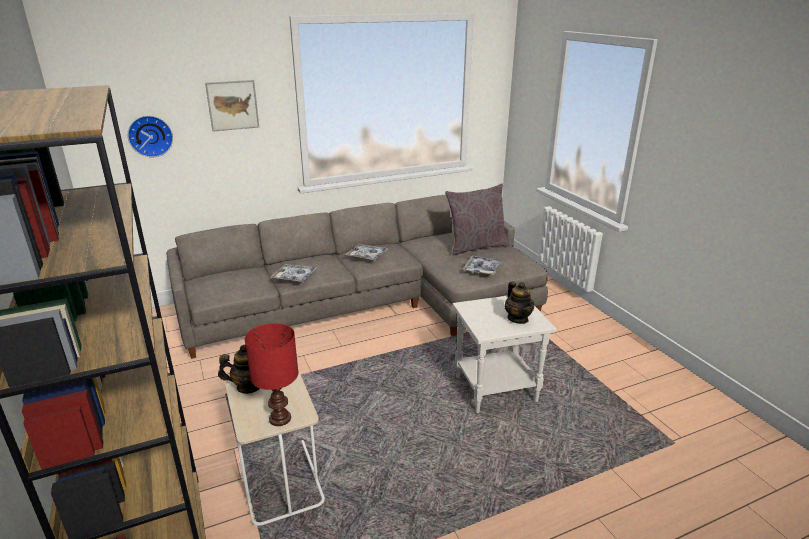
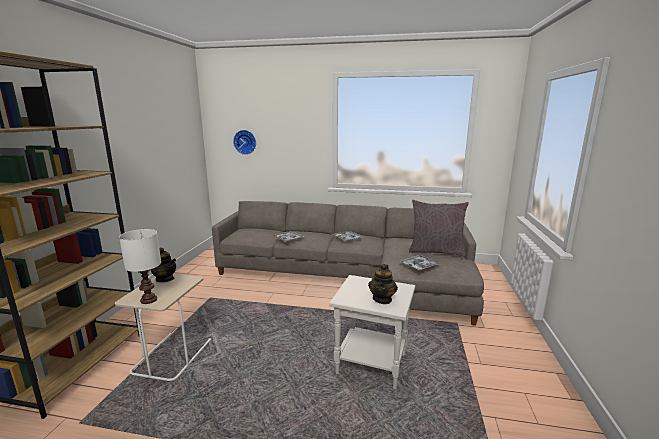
camera: 35 degrees right, 10 degrees down
(232, 105) = (292, 128): picture -> none
(281, 418) = (149, 300): red table lamp -> white table lamp

